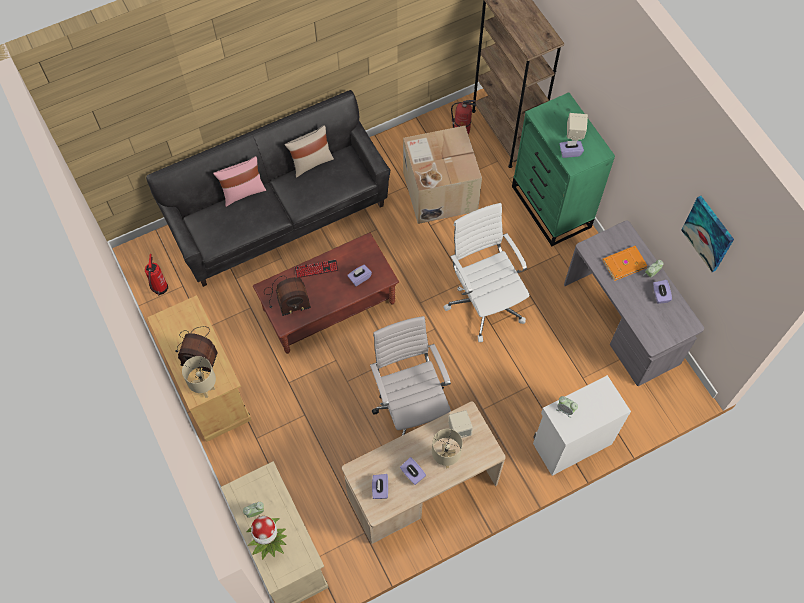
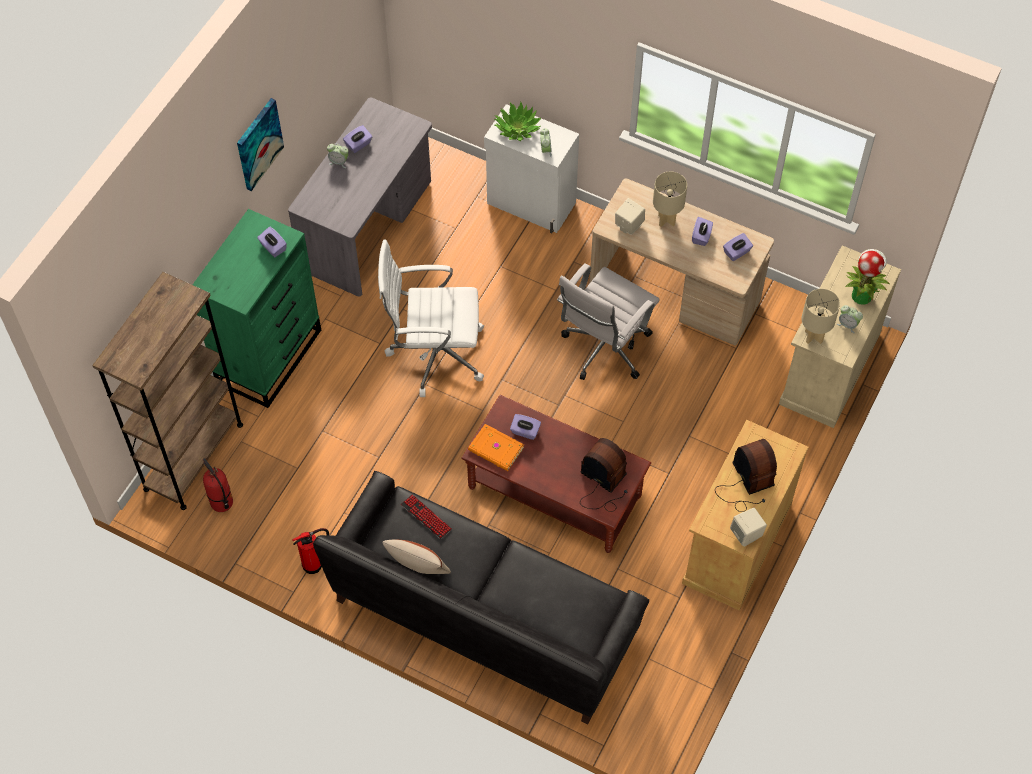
camera: 125 degrees left, 5 degrees down
(160, 289) = (671, 679): fire extinguisher -> fire extinguisher (314, 563)
(205, 389) = (777, 446): beige table lamp -> beige table lamp (813, 337)
(243, 192) = (512, 616): pink pillow -> none
(316, 269) = (547, 479): keyboard -> keyboard (426, 517)
(438, 191) = (326, 476): cardboard box -> none
(485, 301) = (434, 353): white office chair -> white office chair turned 60 degrees clockwise
(574, 133) = (244, 255): beige speaker -> beige speaker (746, 534)
(600, 403) = (517, 128): none -> potted plant
(623, 263) = (344, 189): orange book -> orange book (495, 450)
(708, 233) = (324, 51): picture -> picture (258, 144)

